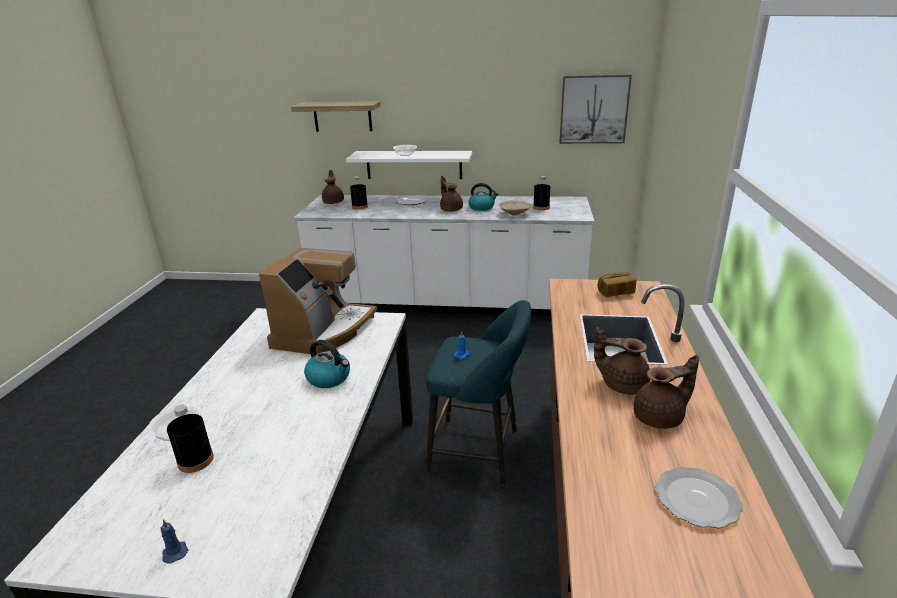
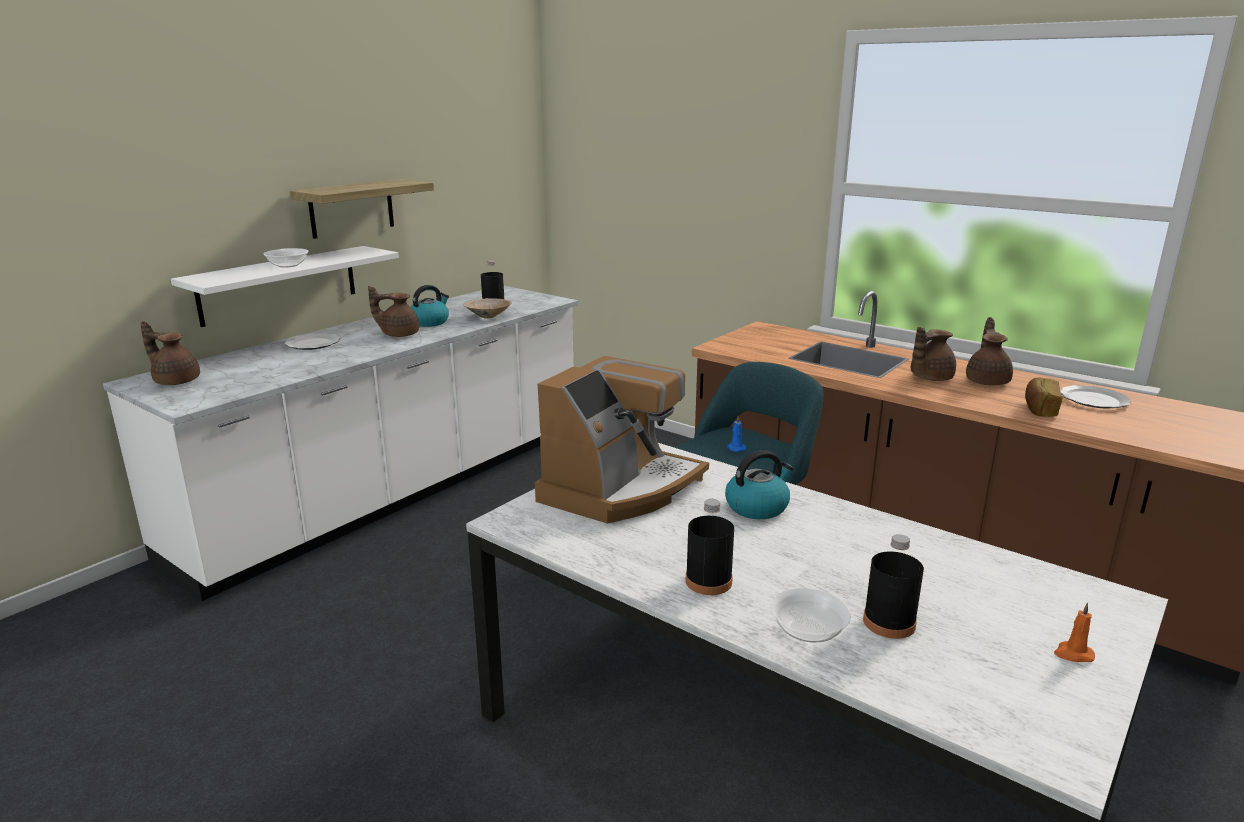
camera: 60 degrees left, 5 degrees down
(175, 552) = (1073, 654): blue candle -> orange candle
(323, 331) = (621, 488): coffee machine -> coffee machine turned 75 degrees clockwise
(342, 116) = (137, 214): shelf -> shelf (352, 208)
(360, 207) = (251, 371): black bottle -> black bottle (708, 581)
(594, 109) = (493, 169): picture -> none
(615, 292) = (760, 337): bread -> bread (1039, 409)

